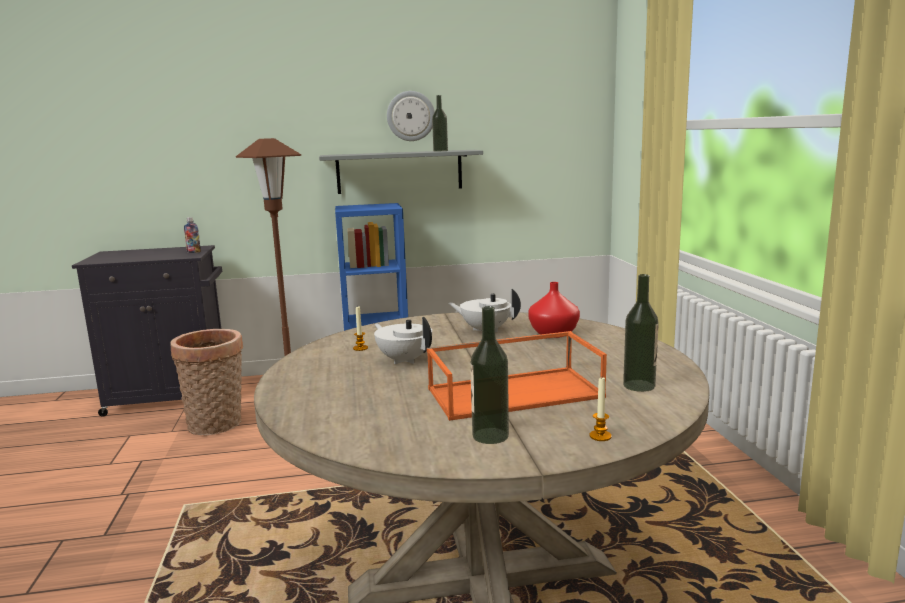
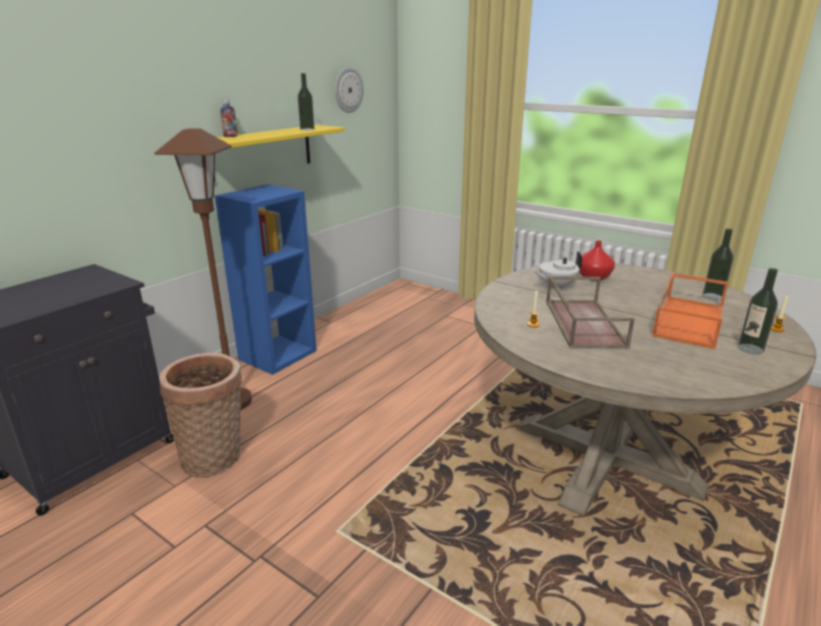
camera: 45 degrees left, 10 degrees up
(194, 252) = (106, 278): bottle -> bottle (230, 136)
(399, 171) = (262, 152): grey shelf -> yellow shelf
(404, 360) = (582, 322): white teapot -> brown tray
(410, 116) = (267, 93): wall clock -> wall clock (348, 90)

